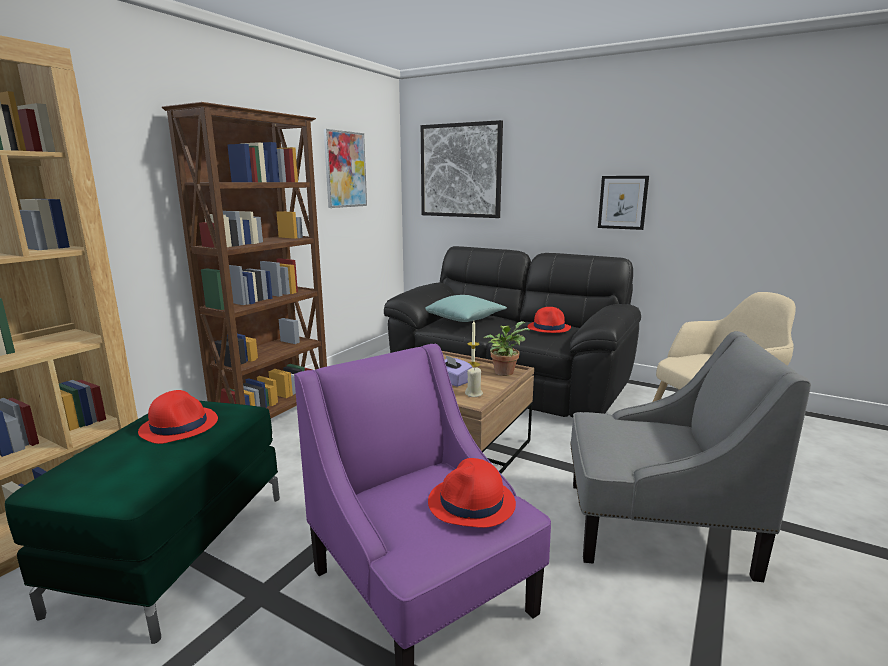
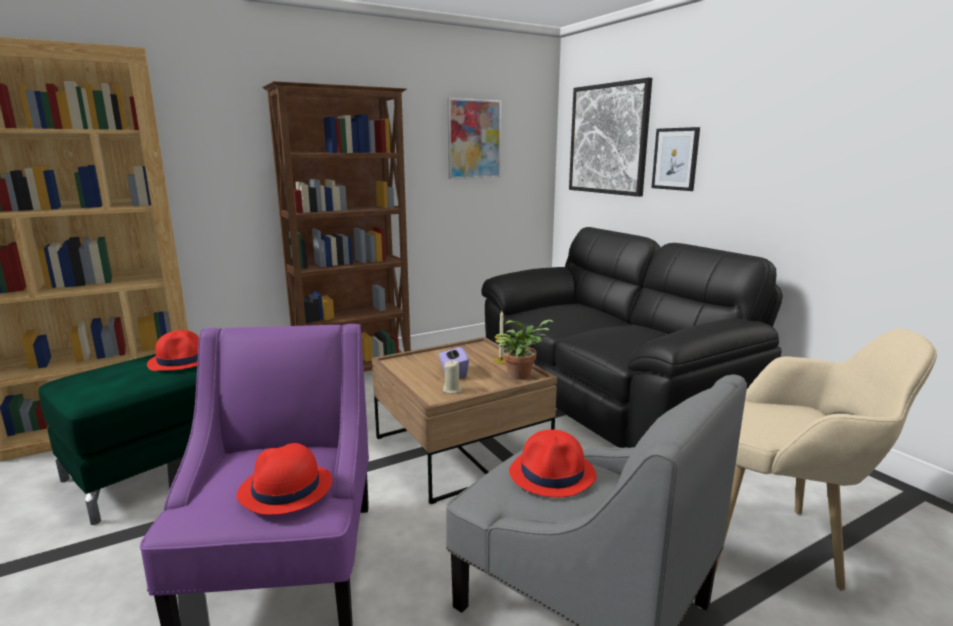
camera: 30 degrees right, 0 degrees up
(464, 319) = (562, 311): turquoise pillow -> none
(549, 328) = (639, 336): red hat -> red hat (553, 474)
(622, 202) = (781, 182): picture -> picture (675, 159)

